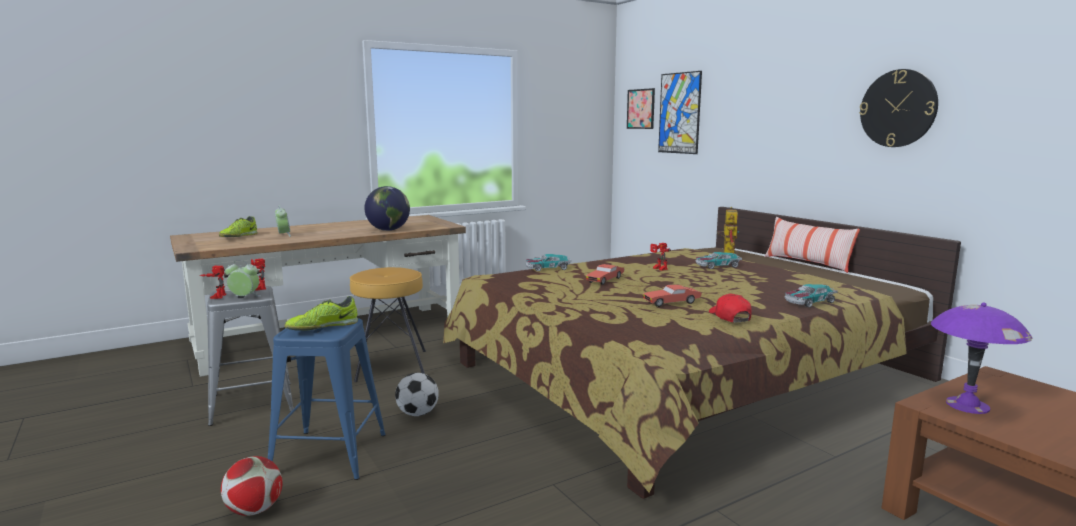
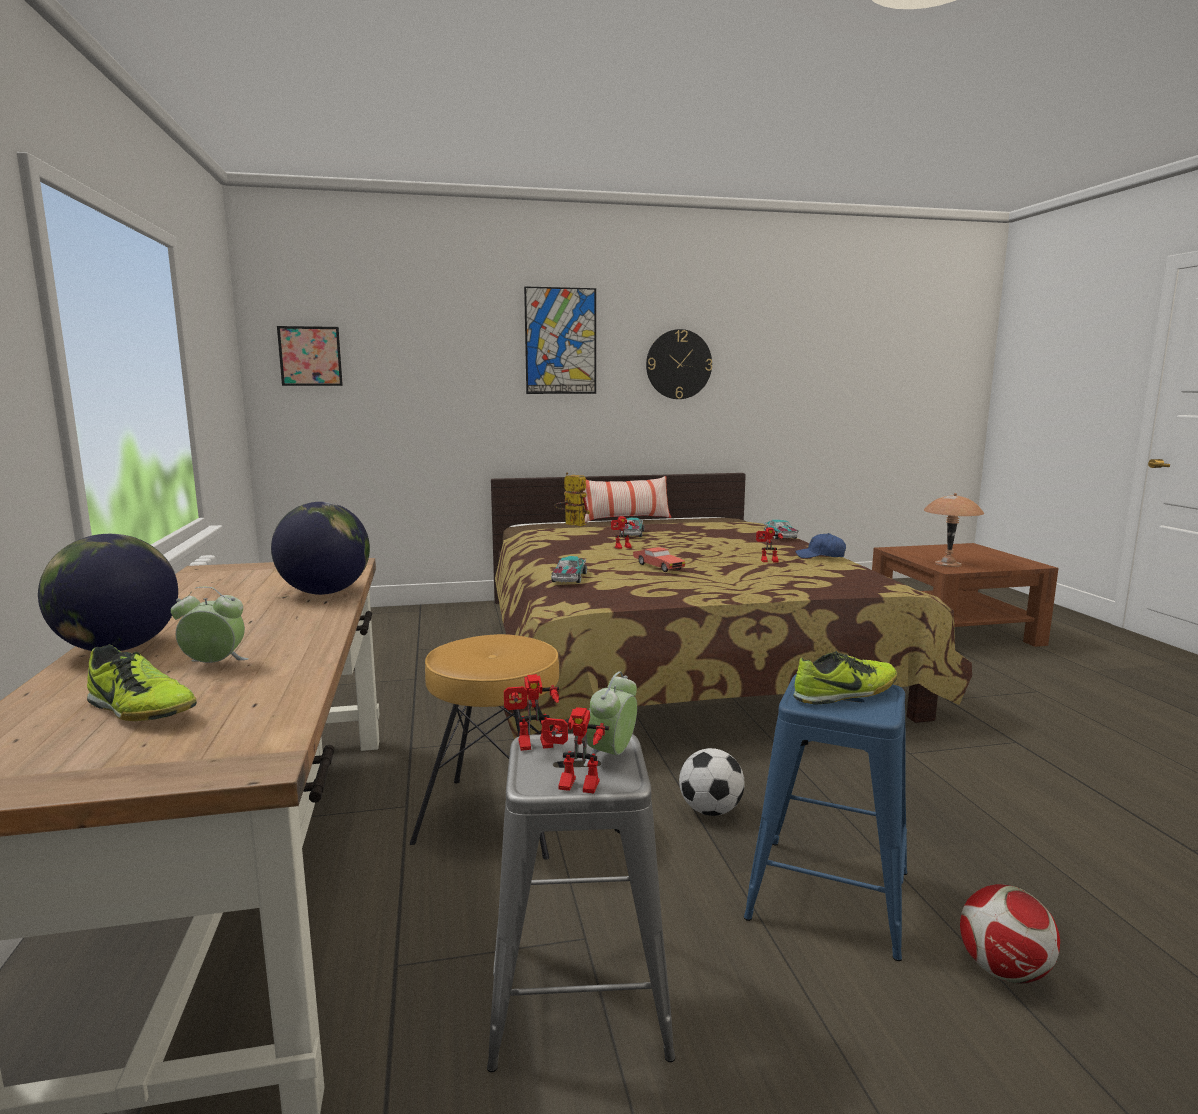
camera: 70 degrees left, 0 degrees up
(303, 227) = (118, 648): none -> globe
(322, 327) = (846, 693): shoe -> shoe turned 90 degrees counterclockwise
(671, 303) = (768, 561): red toy car -> toy robot
(679, 113) = (394, 364): picture -> picture (560, 341)
(729, 317) = (820, 556): red cap -> blue cap
(966, 405) = (947, 564): purple table lamp -> brown table lamp

